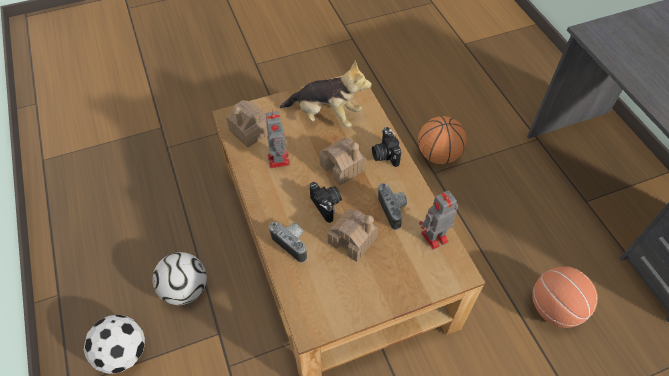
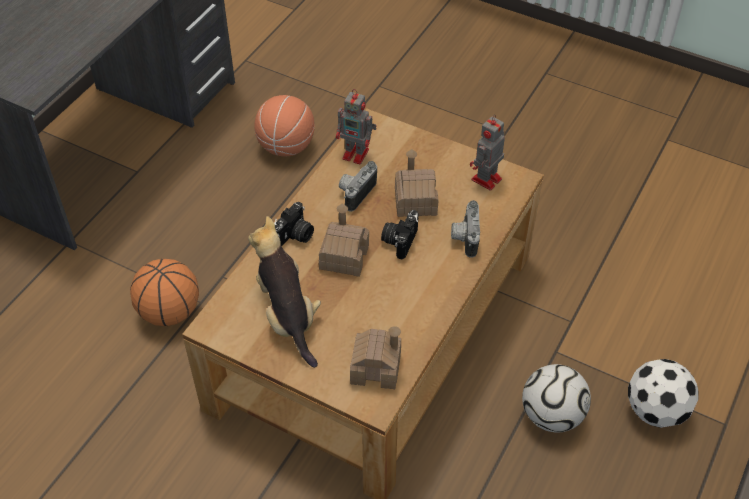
camera: 130 degrees left, 5 degrees down
(278, 159) = (387, 315): toy robot -> toy robot (485, 180)

